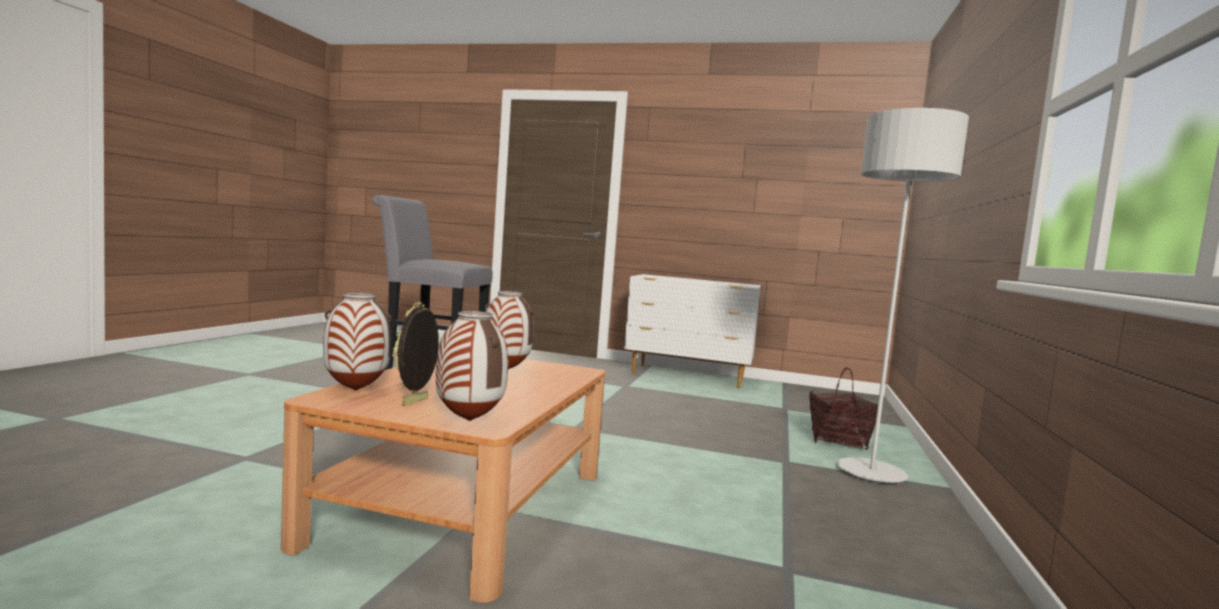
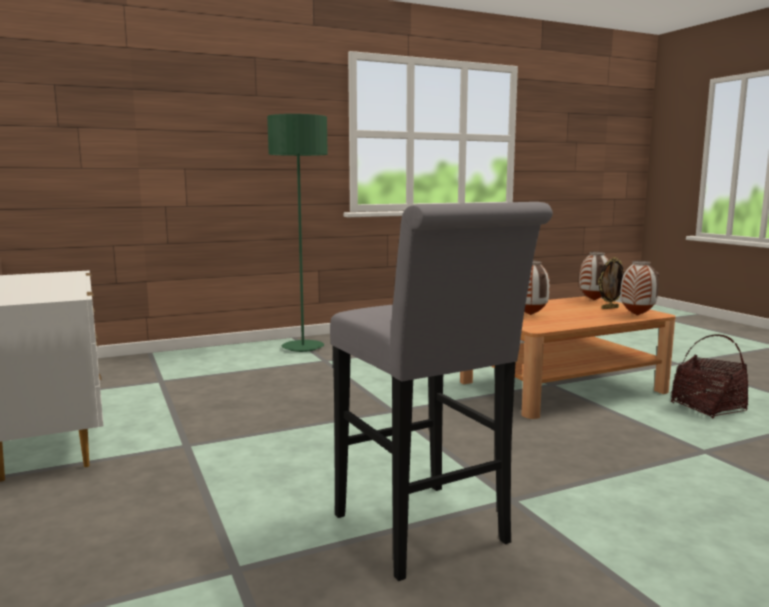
camera: 130 degrees left, 5 degrees up
(838, 440) = (241, 359): basket -> basket (707, 407)
(871, 473) = (303, 347): grey floor lamp -> green floor lamp

